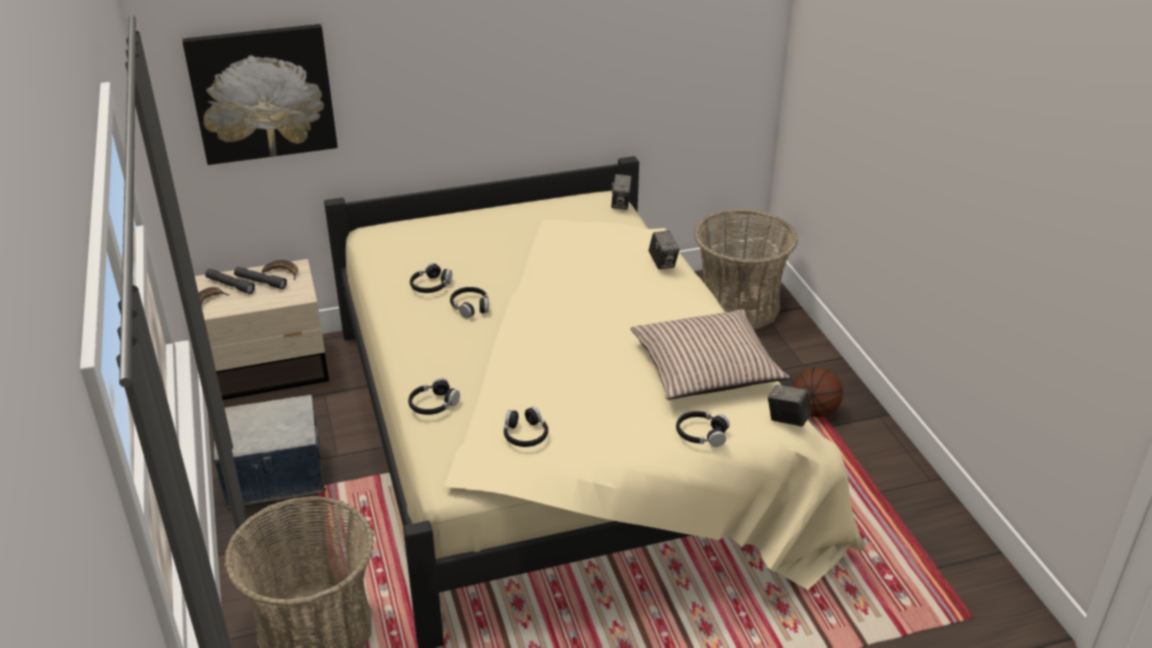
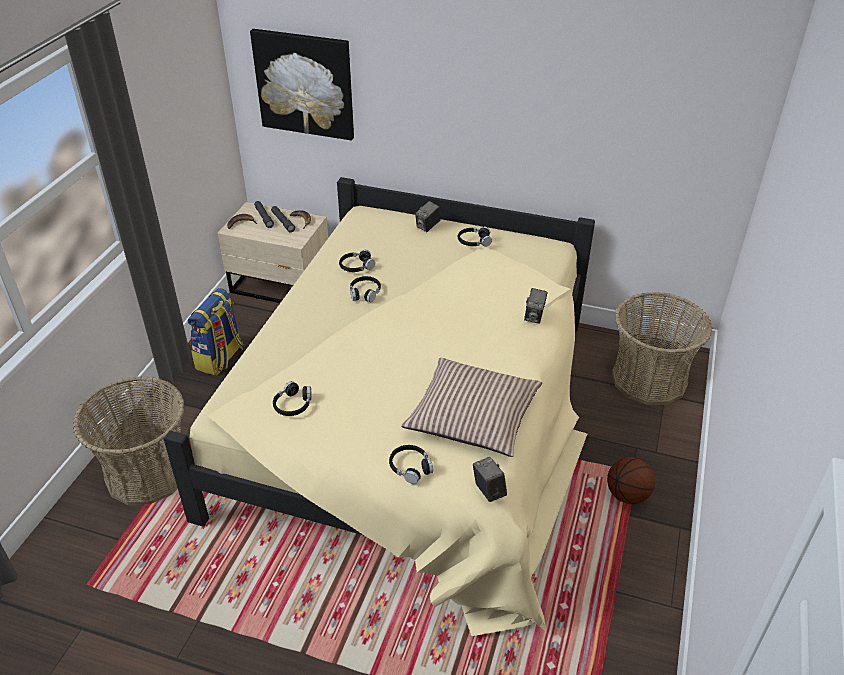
camera: 35 degrees right, 5 degrees up
(274, 475) = (220, 359): storage box -> backpack
(433, 404) = (266, 354): black headphones -> black headphones (474, 241)
(621, 204) = (558, 256): camera -> camera (428, 226)

